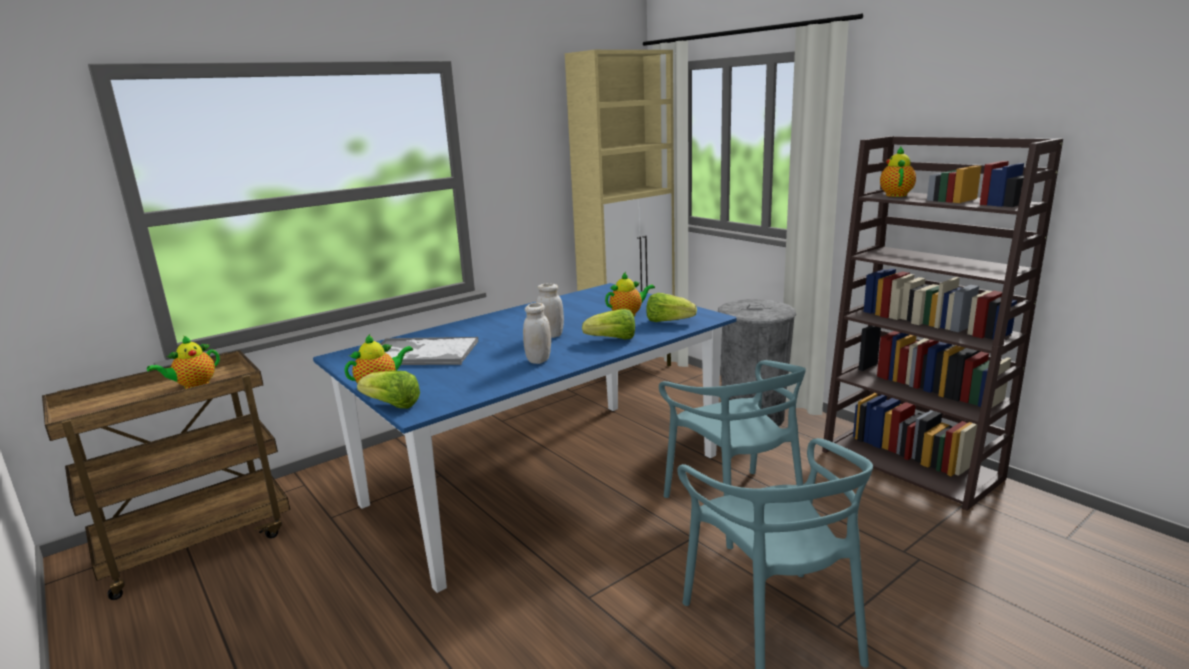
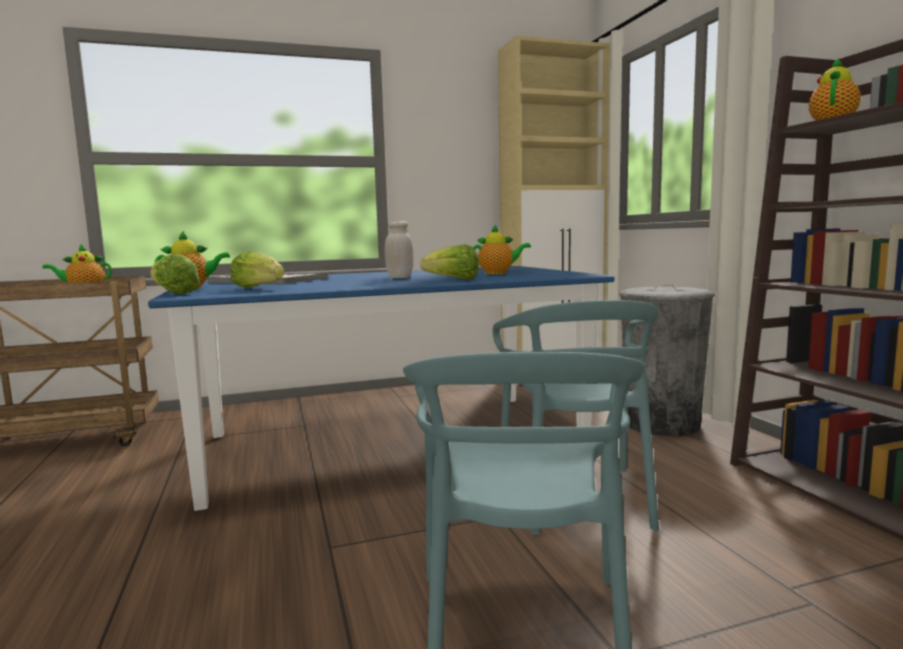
camera: 20 degrees right, 10 degrees down
(539, 360) = (356, 284): white jar -> none
(668, 321) = (531, 275): lettuce -> lettuce (258, 288)

